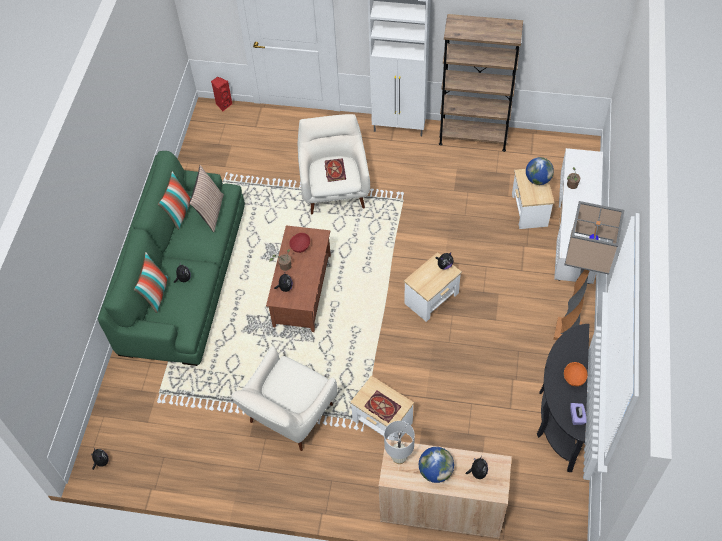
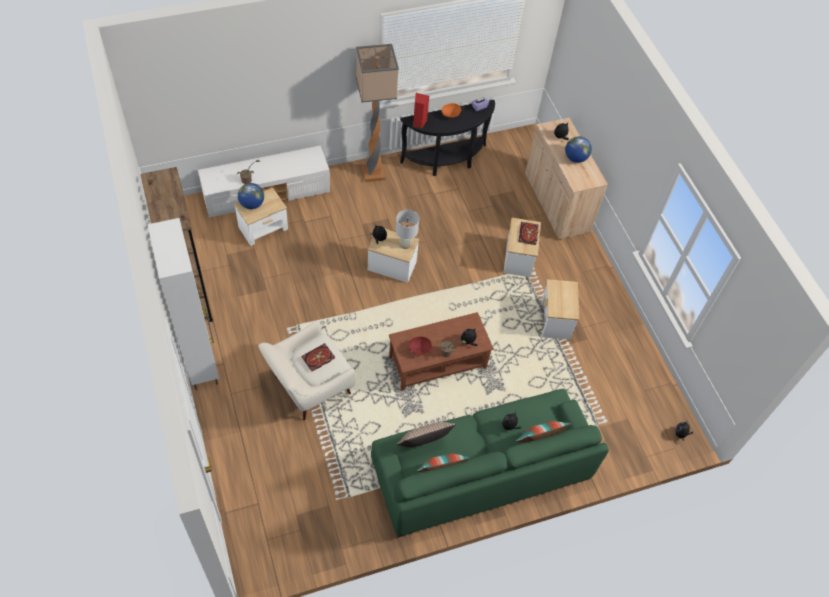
camera: 125 degrees left, 0 degrees up
(223, 104) = (238, 557): red speaker -> red speaker (418, 122)
(289, 417) = (555, 320): white armchair -> side table
(399, 457) = (580, 180): white table lamp -> white table lamp (405, 244)

